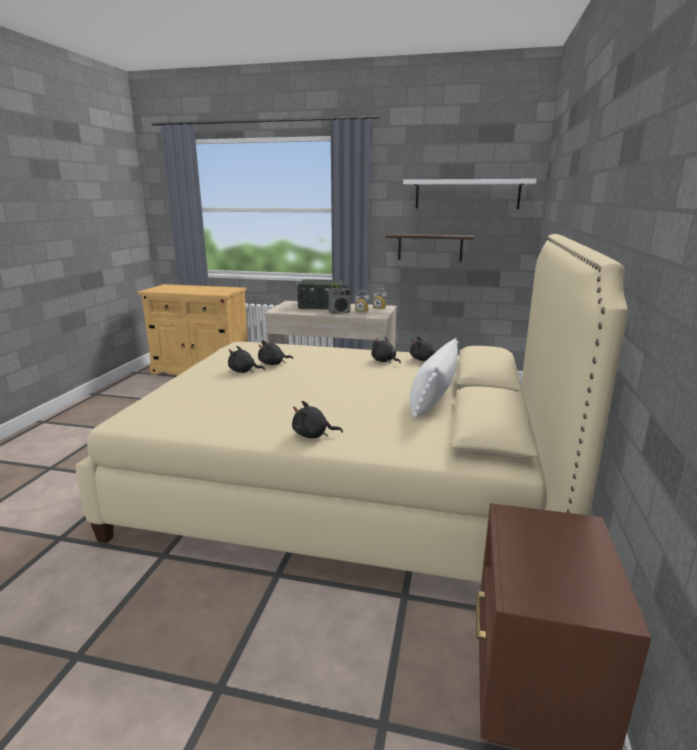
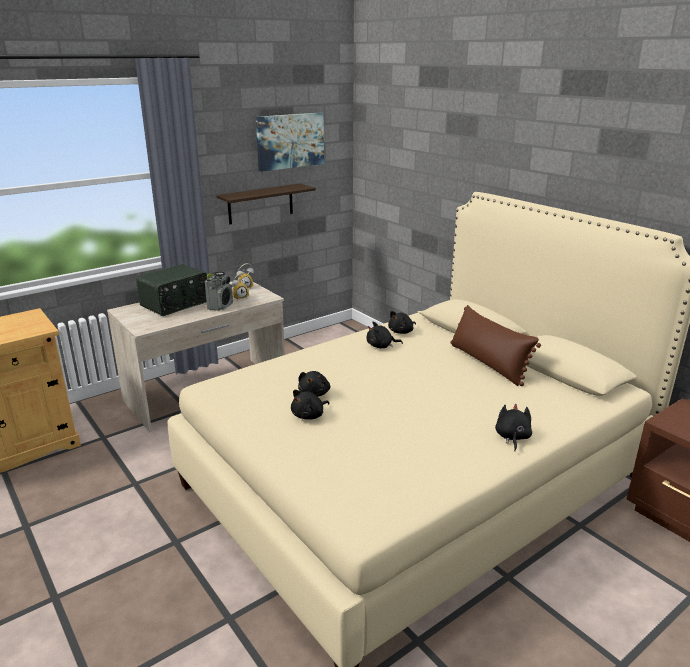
camera: 50 degrees left, 5 degrees up
(313, 435) = (512, 437): black plush toy -> black plush toy turned 150 degrees clockwise
(433, 397) = (488, 363): white pillow -> brown pillow
(467, 194) = (290, 141): white shelf -> picture

